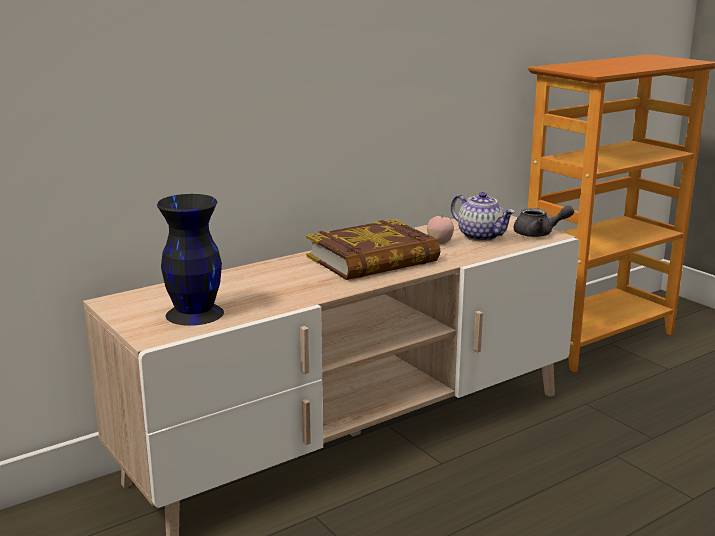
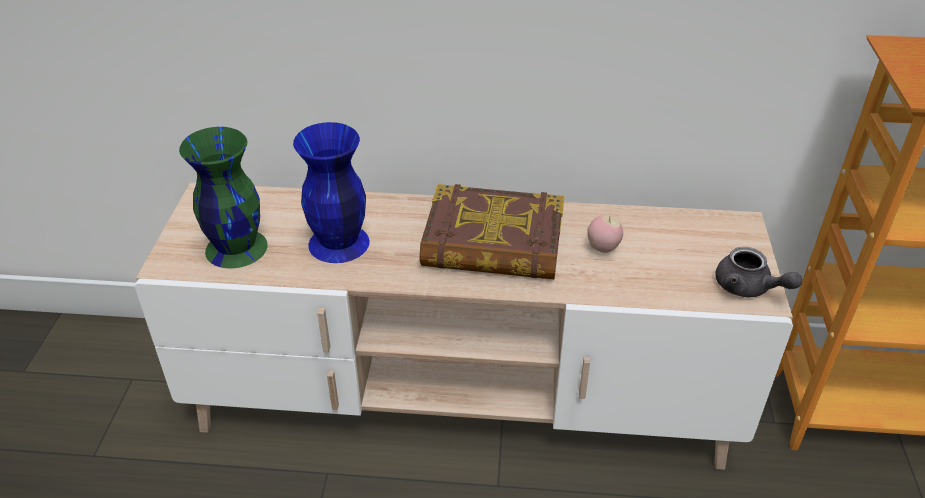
camera: 40 degrees right, 20 degrees up
(193, 314) = (235, 247): black vase -> green vase
(269, 289) = (337, 243): none -> blue vase
(481, 236) = (669, 258): teapot -> none

